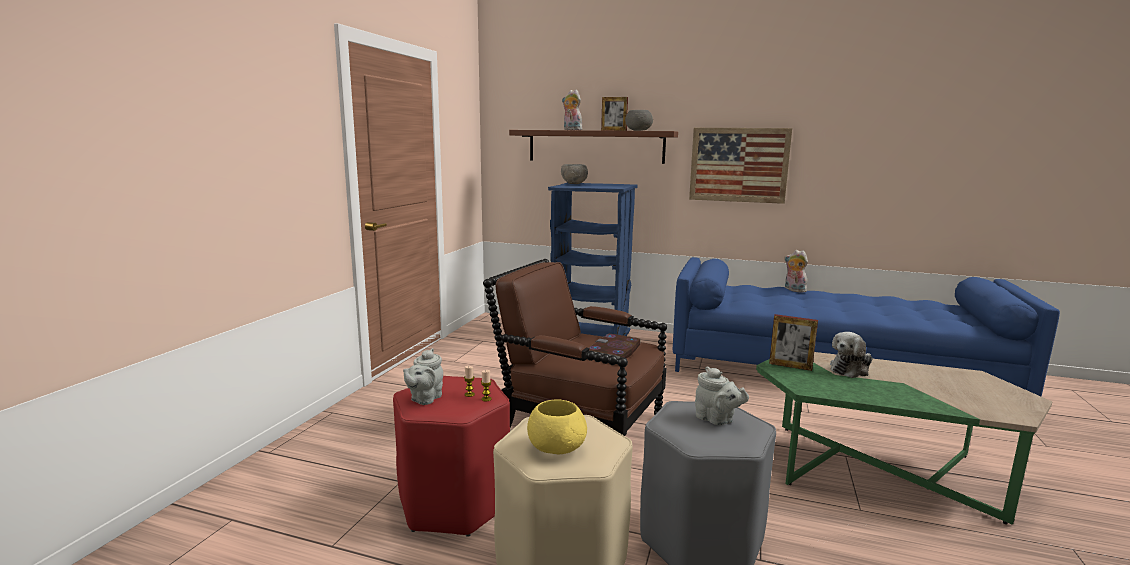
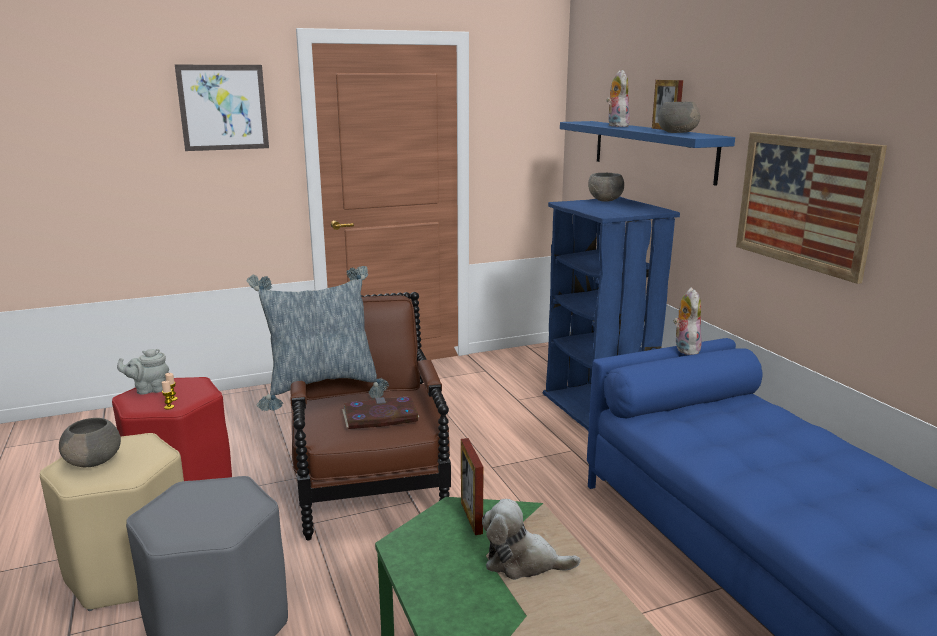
camera: 50 degrees right, 5 degrees up
(283, 99) = (223, 107): none -> picture
(545, 358) = (321, 397): none -> pillow
(556, 447) = (94, 461): yellow bowl -> grey bowl
(595, 146) = (652, 150): brown shelf -> blue shelf
(716, 420) = (214, 509): grey teapot -> none
(794, 290) = (827, 441): plush toy -> plush toy (684, 349)

